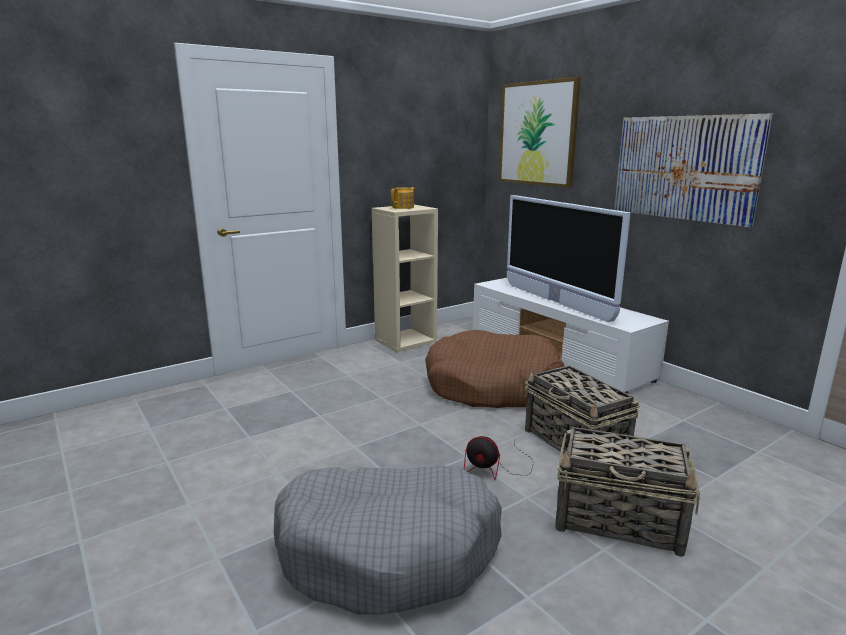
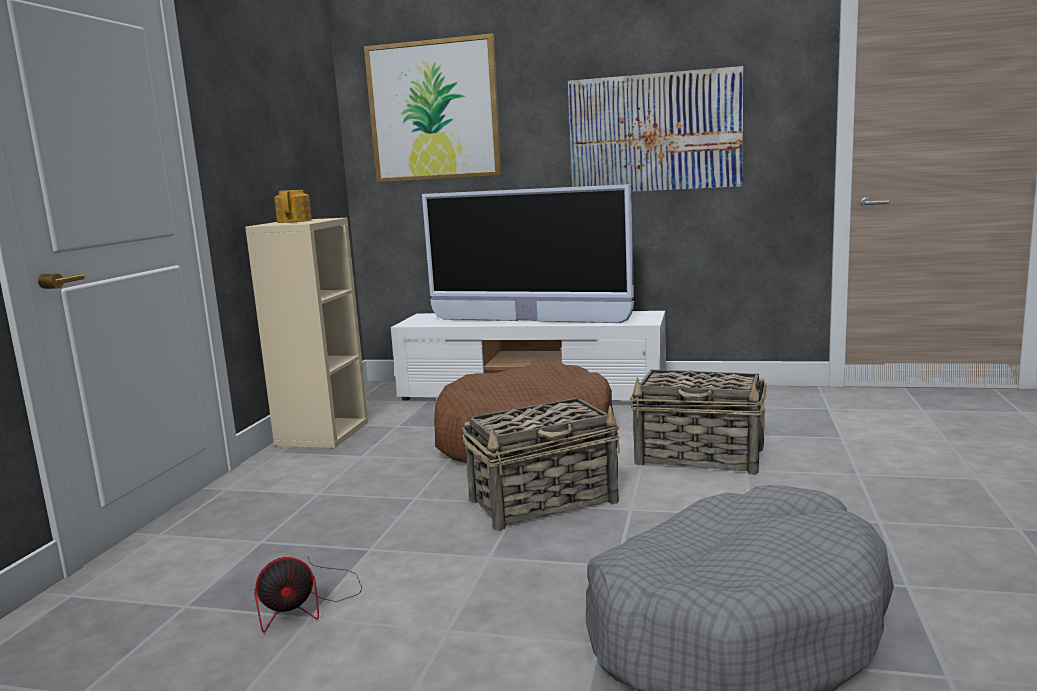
camera: 40 degrees left, 5 degrees down
(496, 468) = (676, 506): fan -> fan (307, 604)
(619, 521) = (847, 496): basket -> basket (544, 501)

